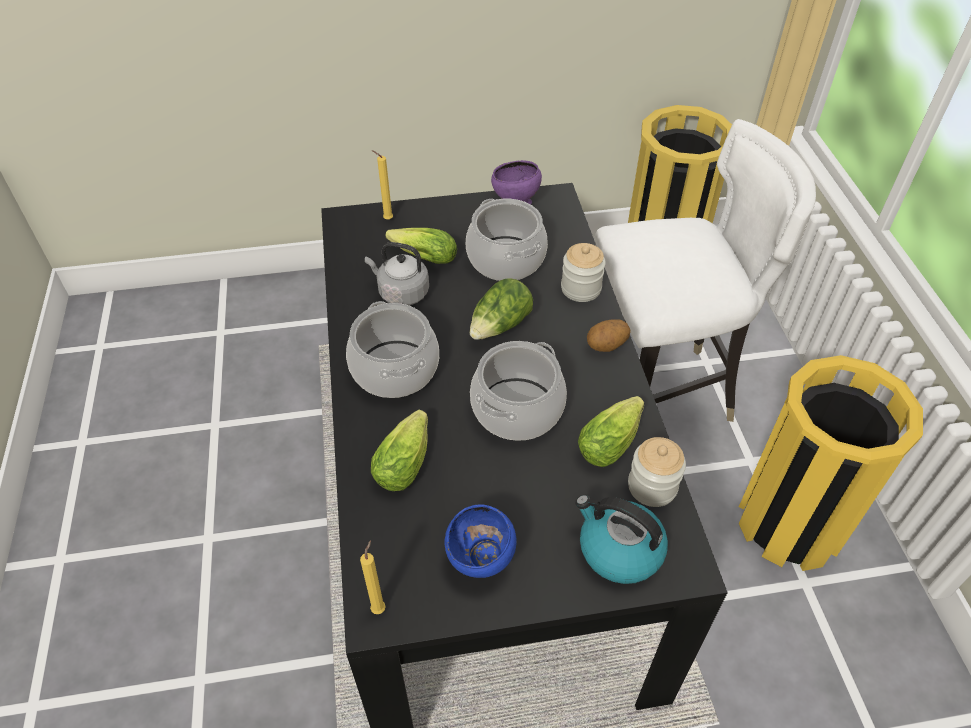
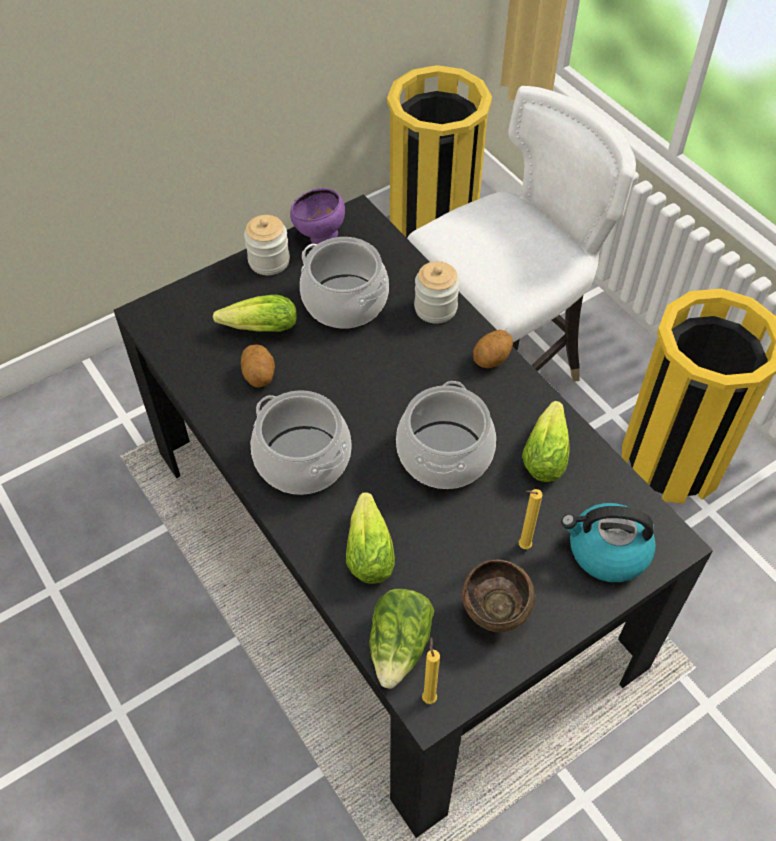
camera: 25 degrees left, 5 degrees up
(386, 219) = (194, 298): yellow candle -> yellow candle (522, 546)
(401, 292) = (259, 376): grey kettle -> potato
(481, 562) = (496, 614): blue bowl -> brown bowl
(500, 326) = (380, 375): lettuce -> lettuce (400, 646)
(652, 486) = (604, 481): jar -> jar (269, 261)

